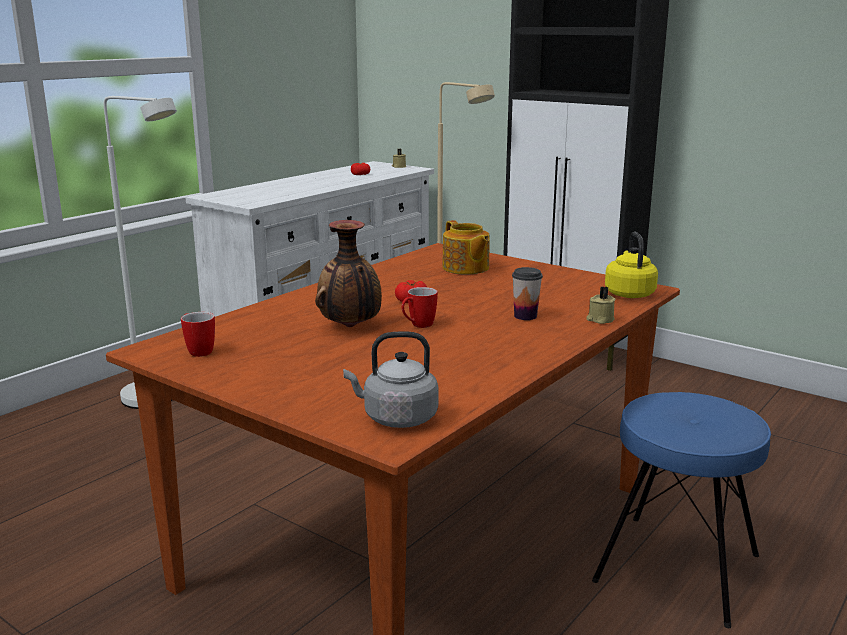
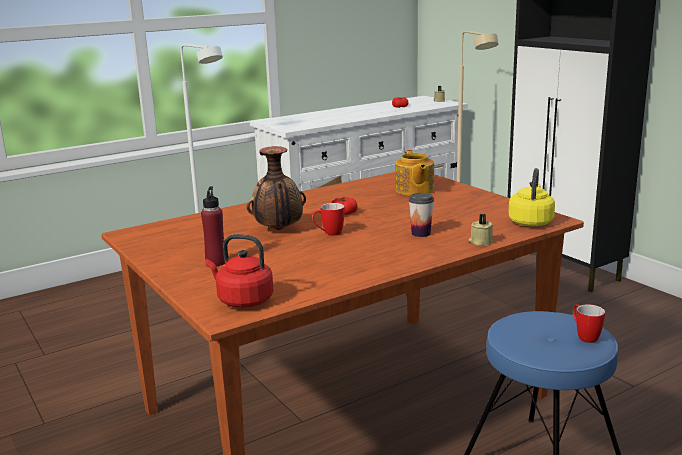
camera: 20 degrees right, 0 degrees up
(197, 351) = (158, 237): mug -> mug (584, 336)
(311, 374) = (216, 262): none -> red bottle
(396, 418) = (242, 300): grey kettle -> red kettle

